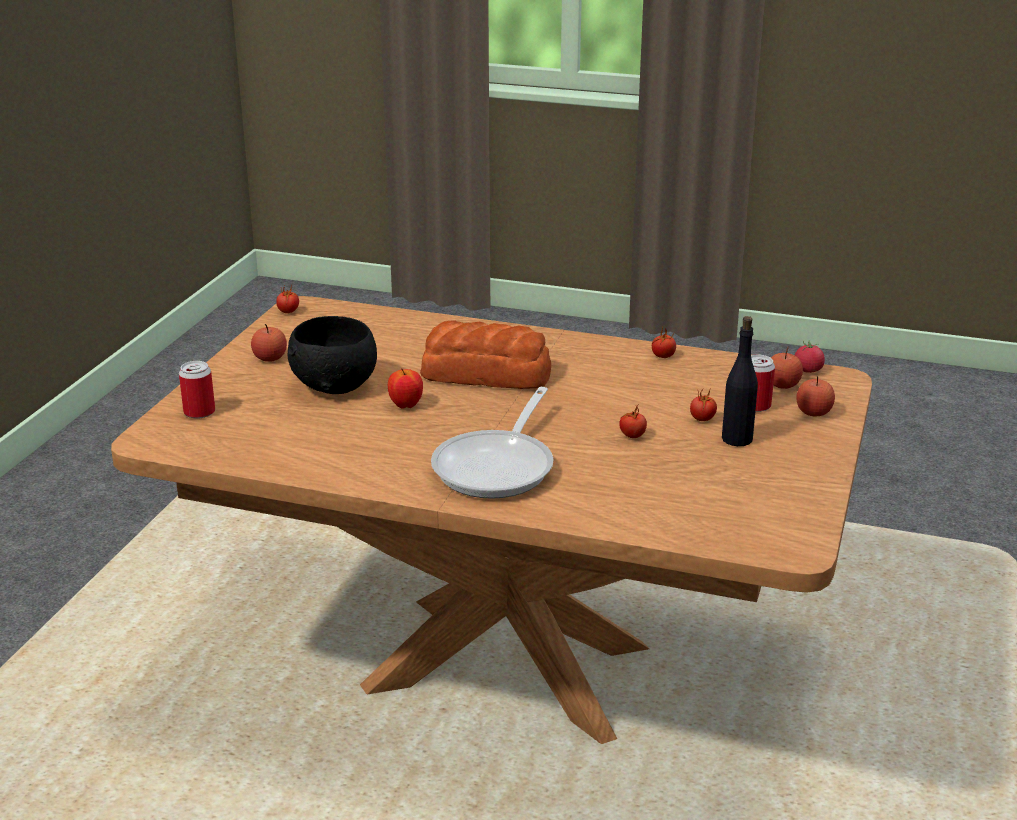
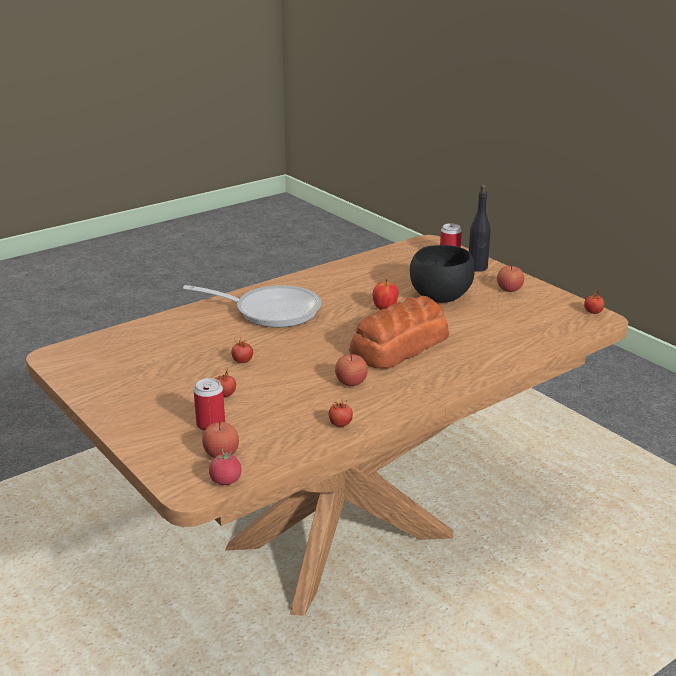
camera: 125 degrees right, 0 degrees up
(498, 466) = (270, 311): frying pan -> frying pan turned 135 degrees clockwise
(737, 439) = (181, 394): black bottle -> black bottle (477, 268)
(813, 412) = (164, 444): apple -> apple (351, 382)

